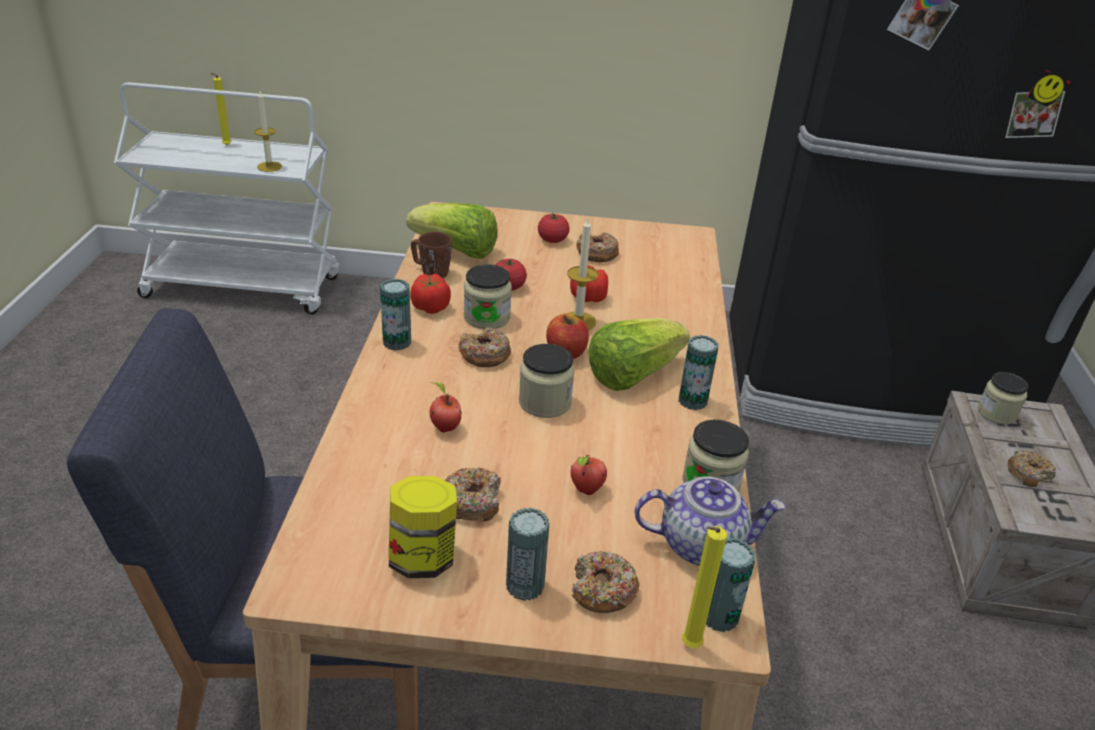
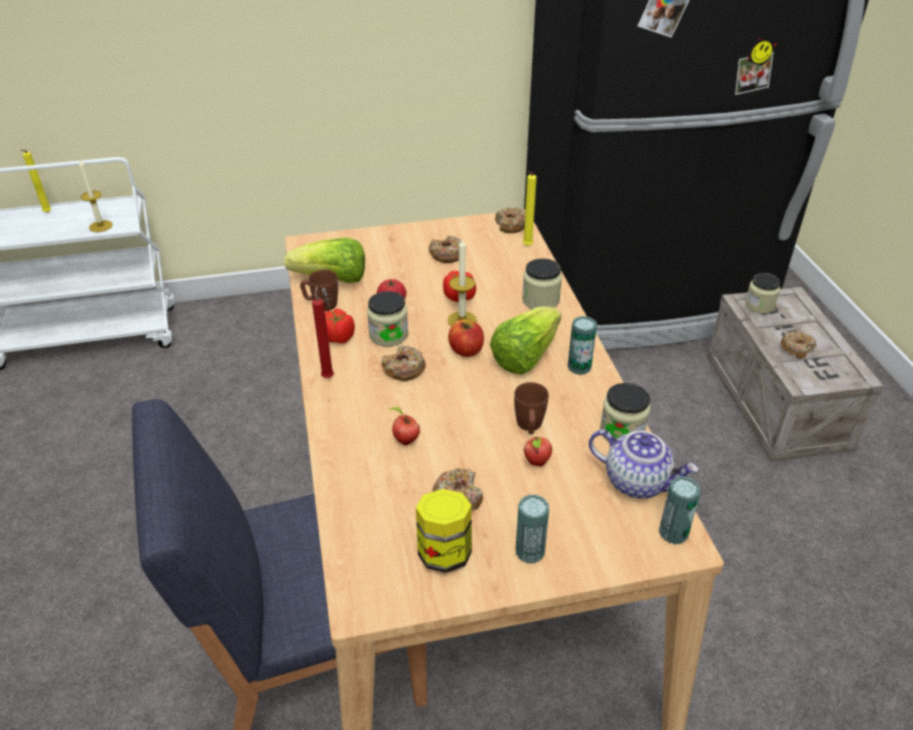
camera: 15 degrees left, 5 degrees up
(397, 342) = (328, 376): can -> red candle
(545, 402) = (471, 398): jar -> jar (540, 300)
(552, 240) = (405, 250): tomato -> none
(598, 449) = (529, 426): none -> brown mug
(602, 590) = (585, 538): donut -> donut (511, 225)
(688, 647) = (663, 562): yellow candle -> yellow candle (526, 247)
(702, 544) = (637, 481): teapot -> teapot turned 45 degrees clockwise

